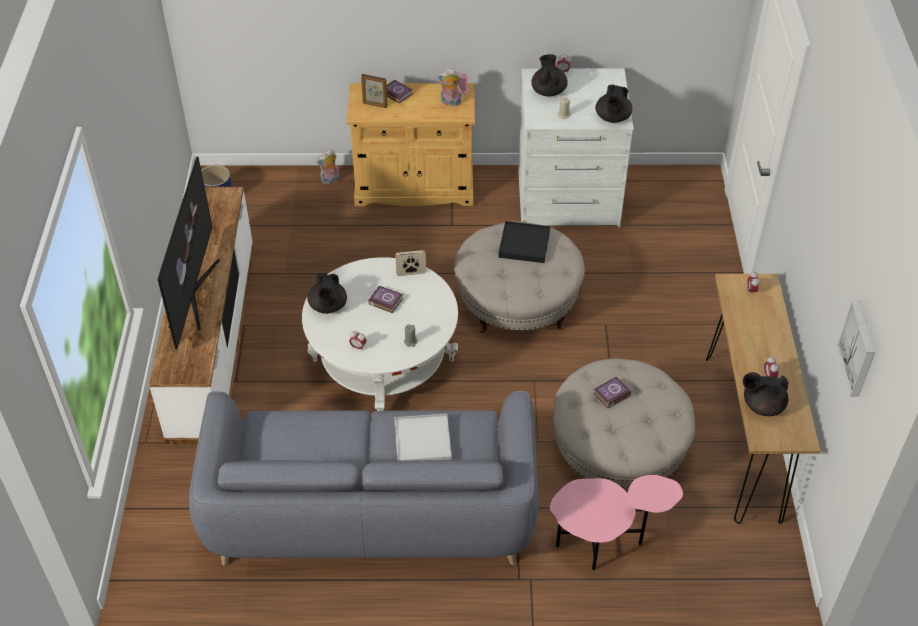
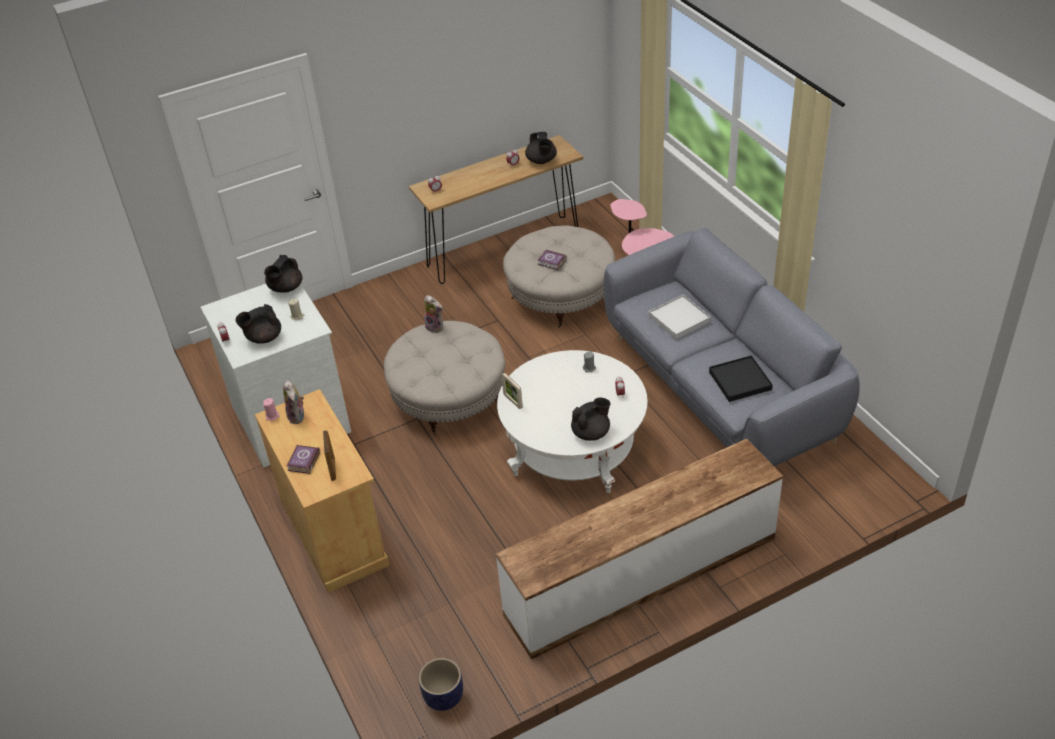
camera: 115 degrees left, 5 degrees down
(194, 293) = (663, 505): television -> none
(330, 180) = (359, 607): plush toy -> plush toy (436, 327)
(385, 300) = (556, 402): book -> none
(524, 244) = (423, 358): black tray -> black tray (739, 380)
(612, 118) = (285, 288): black teapot -> black teapot turned 135 degrees clockwise
(859, 348) = (548, 43): picture -> none

